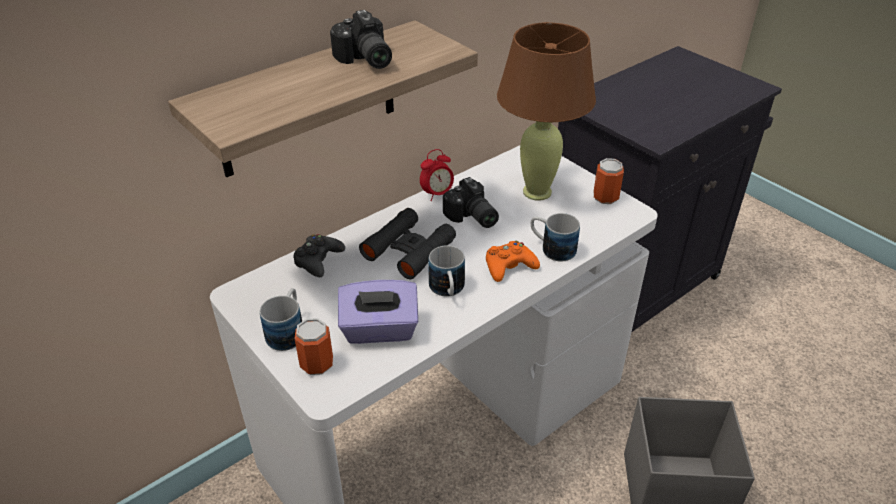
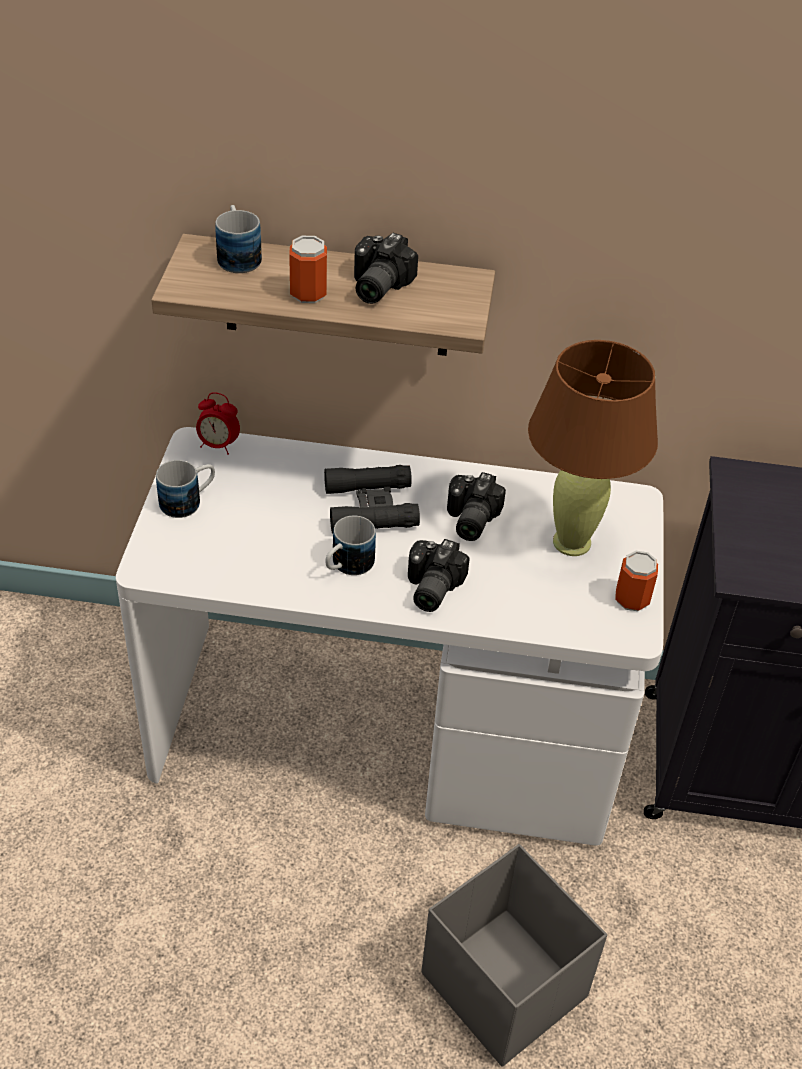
camera: 45 degrees right, 5 degrees up
(317, 364) = (171, 542): can -> can (308, 293)
(318, 260) = (288, 461): black game controller -> none
(379, 330) = (249, 554): purple tissue box -> none
(437, 194) = (474, 475): alarm clock -> alarm clock (218, 445)
(509, 266) = (429, 588): orange game controller -> camera
(551, 248) = (494, 603): mug -> mug (238, 255)

